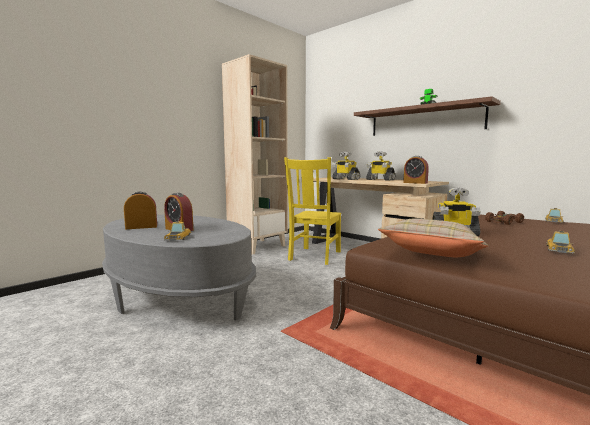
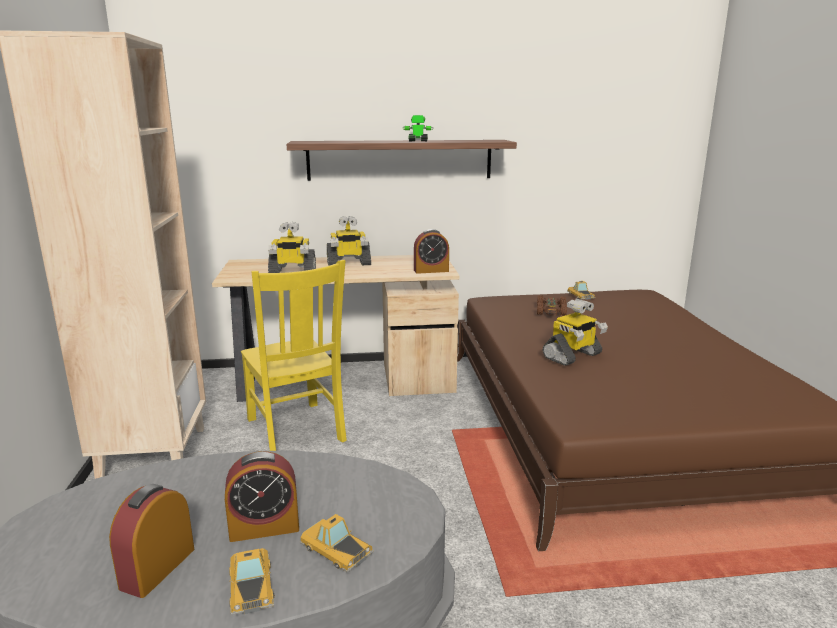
camera: 50 degrees left, 10 degrees up
(433, 256) = (644, 412): beige pillow -> none
(559, 249) = (674, 352): toy car -> toy car (251, 584)

